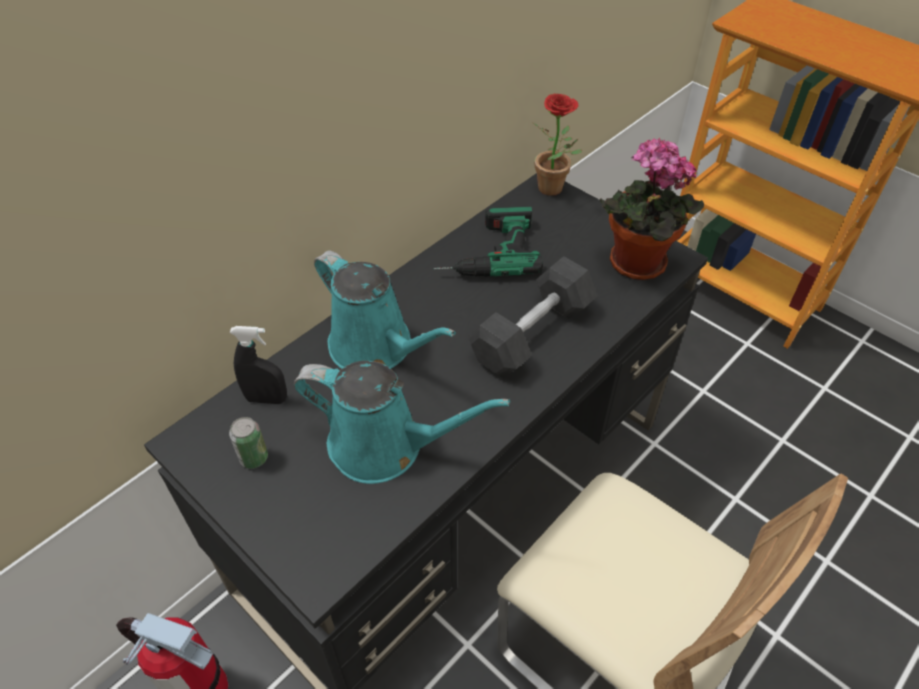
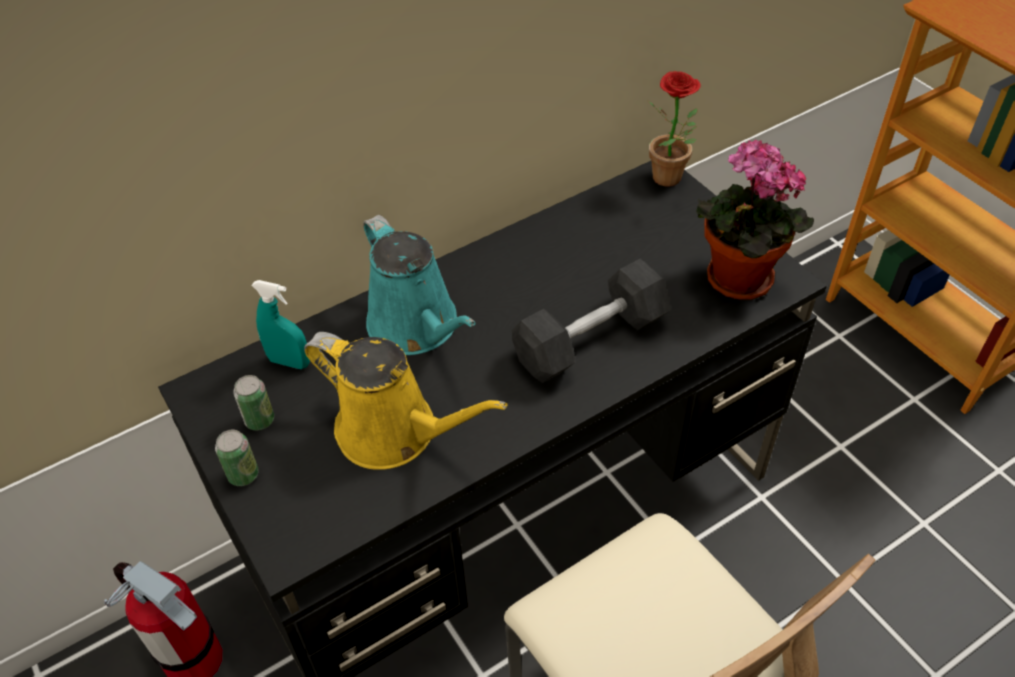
camera: 15 degrees right, 0 degrees up
(253, 512) = (243, 475): none -> can
(266, 399) = (289, 362): black spray bottle -> turquoise spray bottle
(385, 445) = (395, 432): turquoise watering can -> yellow watering can
(485, 251) = (568, 239): power drill -> none

